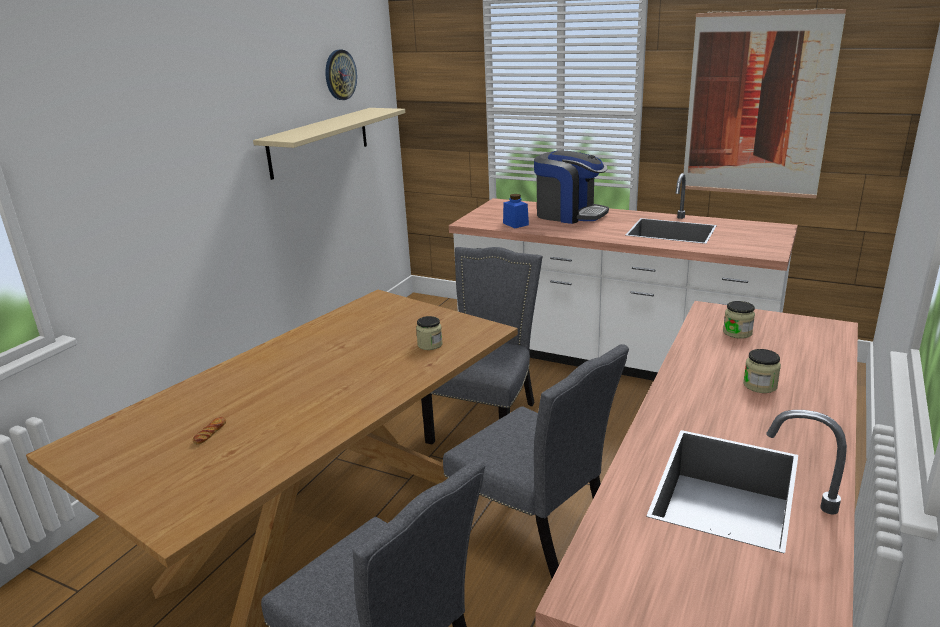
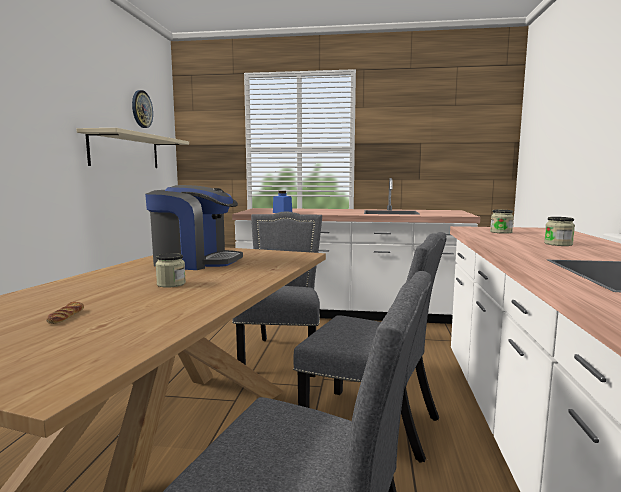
camera: 20 degrees left, 15 degrees down
(430, 344) = (262, 262): jar -> jar (171, 284)
(569, 214) = (315, 210): coffee machine -> coffee machine (195, 262)
(757, 105) = (427, 140): picture -> none

